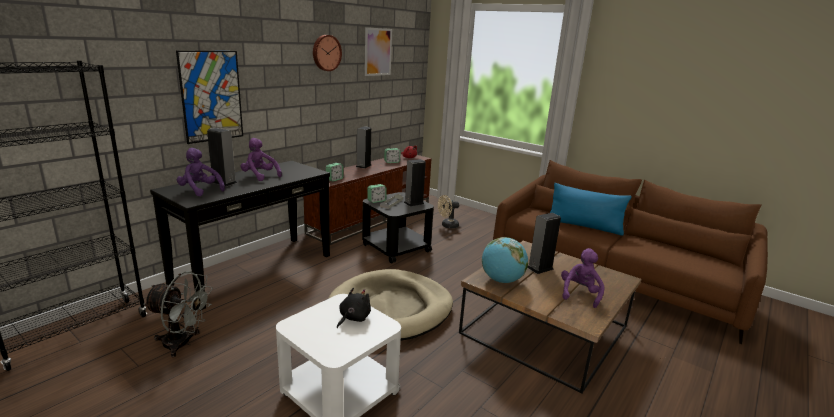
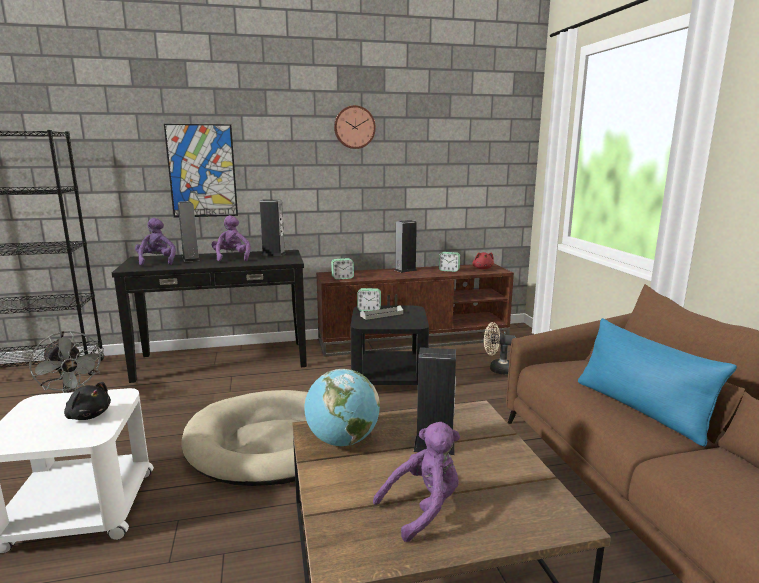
camera: 40 degrees right, 5 degrees down
(353, 318) = (88, 415): black plush toy -> black plush toy turned 45 degrees clockwise
(378, 52) = (440, 126): picture -> none
(414, 203) = (408, 320): speaker -> speaker (273, 254)

